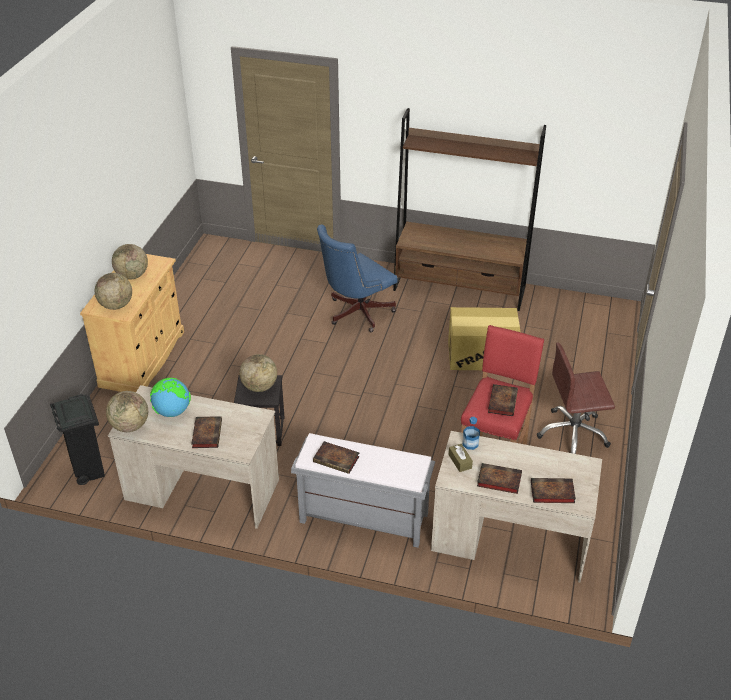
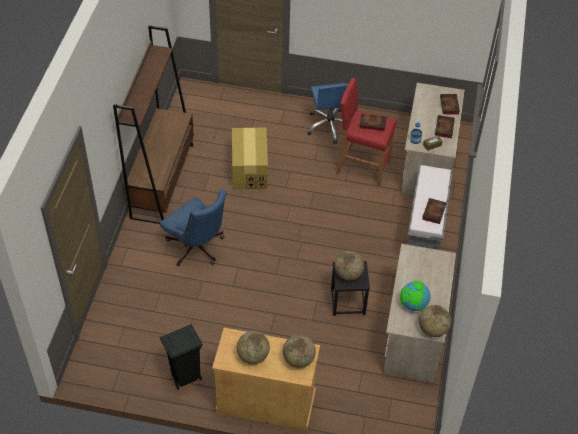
camera: 95 degrees left, 10 degrees up
(89, 471) = (407, 414): black trash can -> black trash can (185, 377)
(206, 433) = (432, 280): book -> none
(573, 434) = (330, 126): brown office chair -> blue office chair

